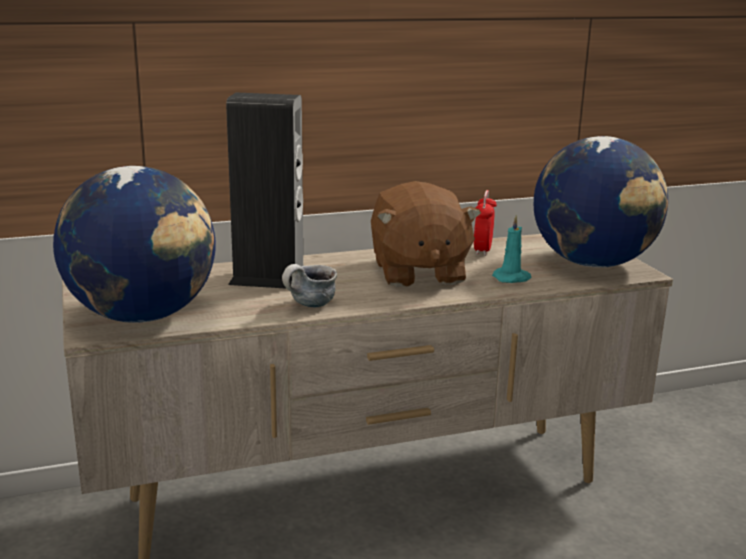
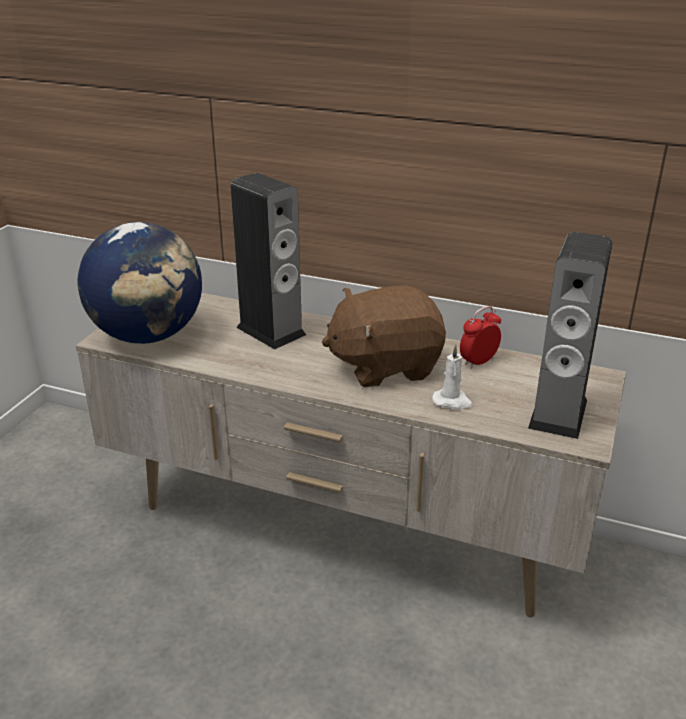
camera: 40 degrees right, 10 degrees up
(309, 306) = (256, 368): mug -> none
(417, 272) = (384, 365): brown plush toy -> brown plush toy turned 45 degrees clockwise
(512, 278) = (452, 401): turquoise candle -> white candle
(593, 263) = (558, 414): globe -> speaker

